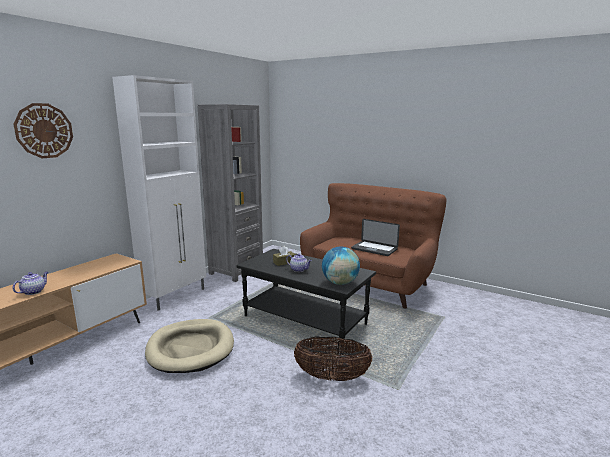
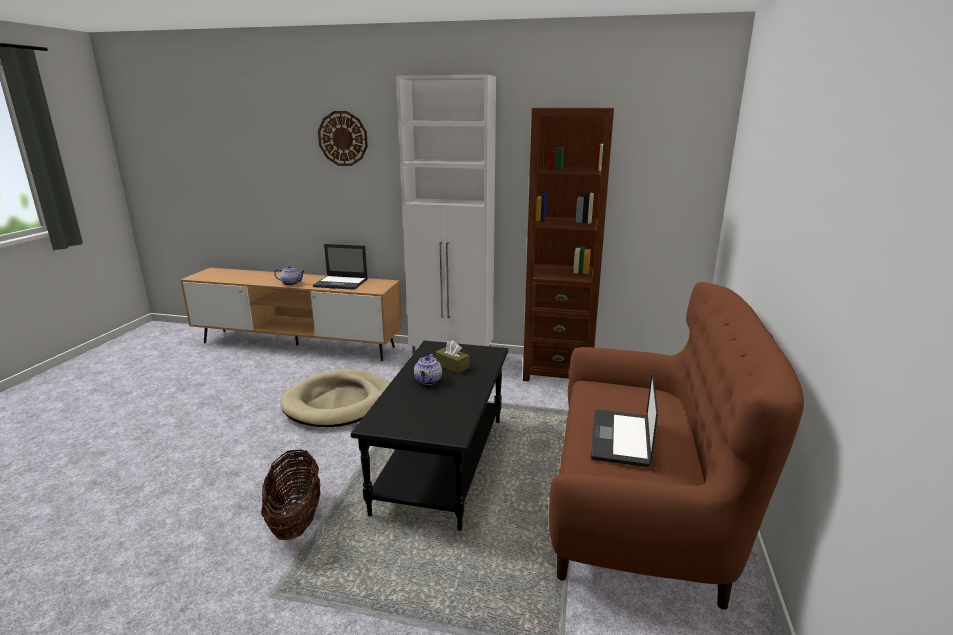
camera: 70 degrees right, 5 degrees up
(80, 271) = (341, 283): none -> laptop
(236, 271) = (559, 371): grey bookcase -> brown bookcase
(340, 283) = (391, 420): globe -> none

